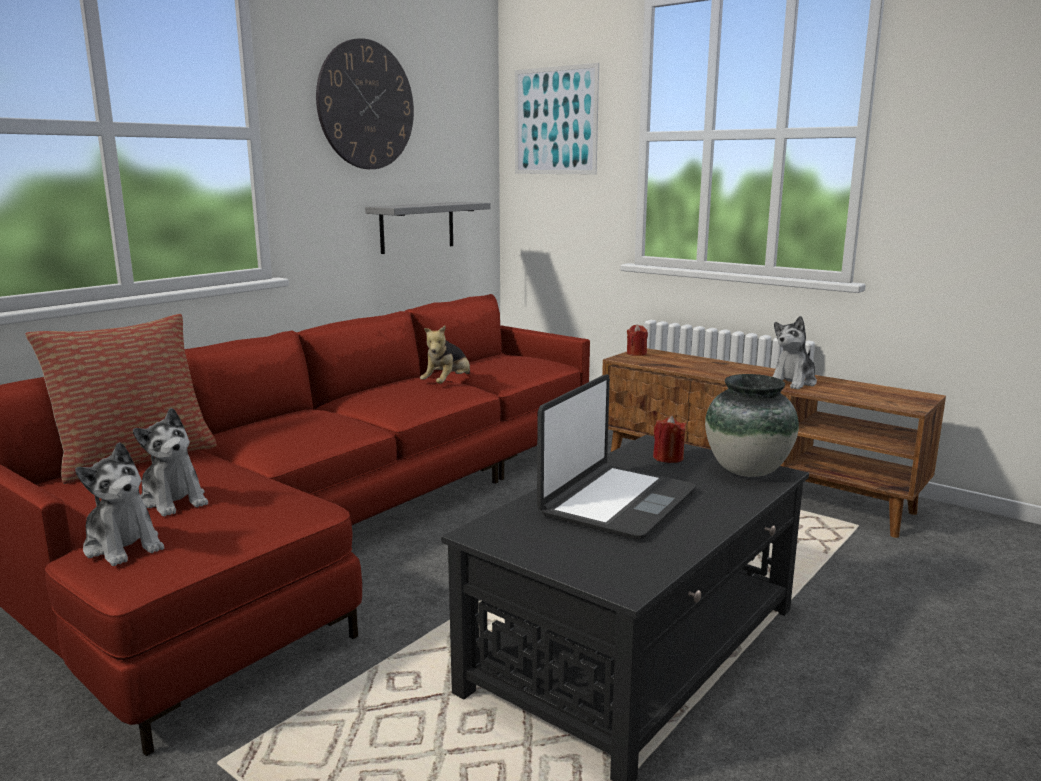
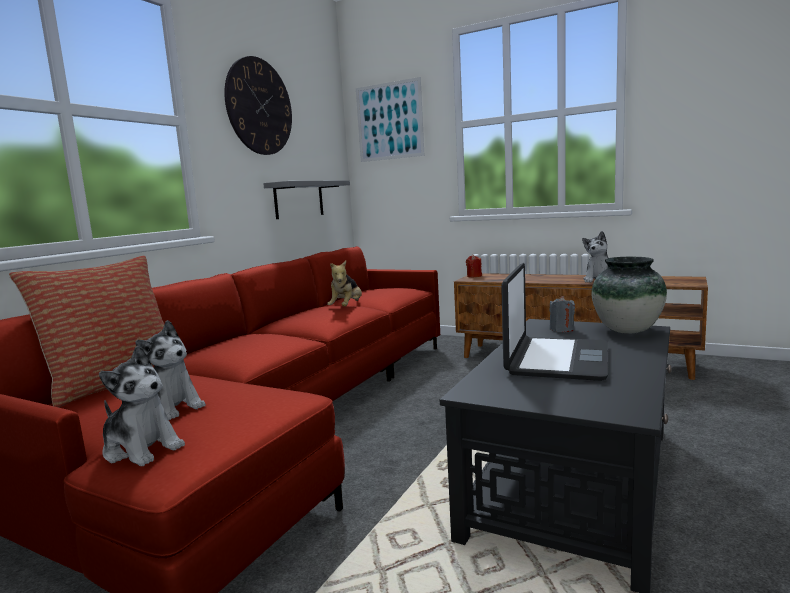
camera: 10 degrees left, 5 degrees down
(668, 458) = (561, 329): red candle -> grey candle

